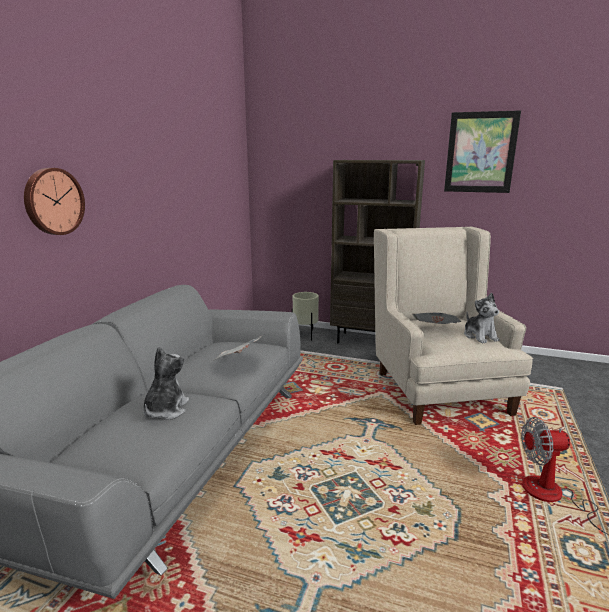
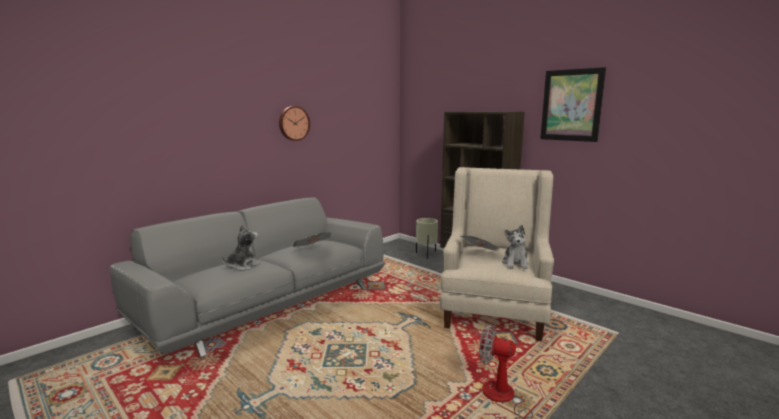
camera: 25 degrees right, 5 degrees down
(53, 201) = (218, 134): wall clock -> wall clock (293, 123)

